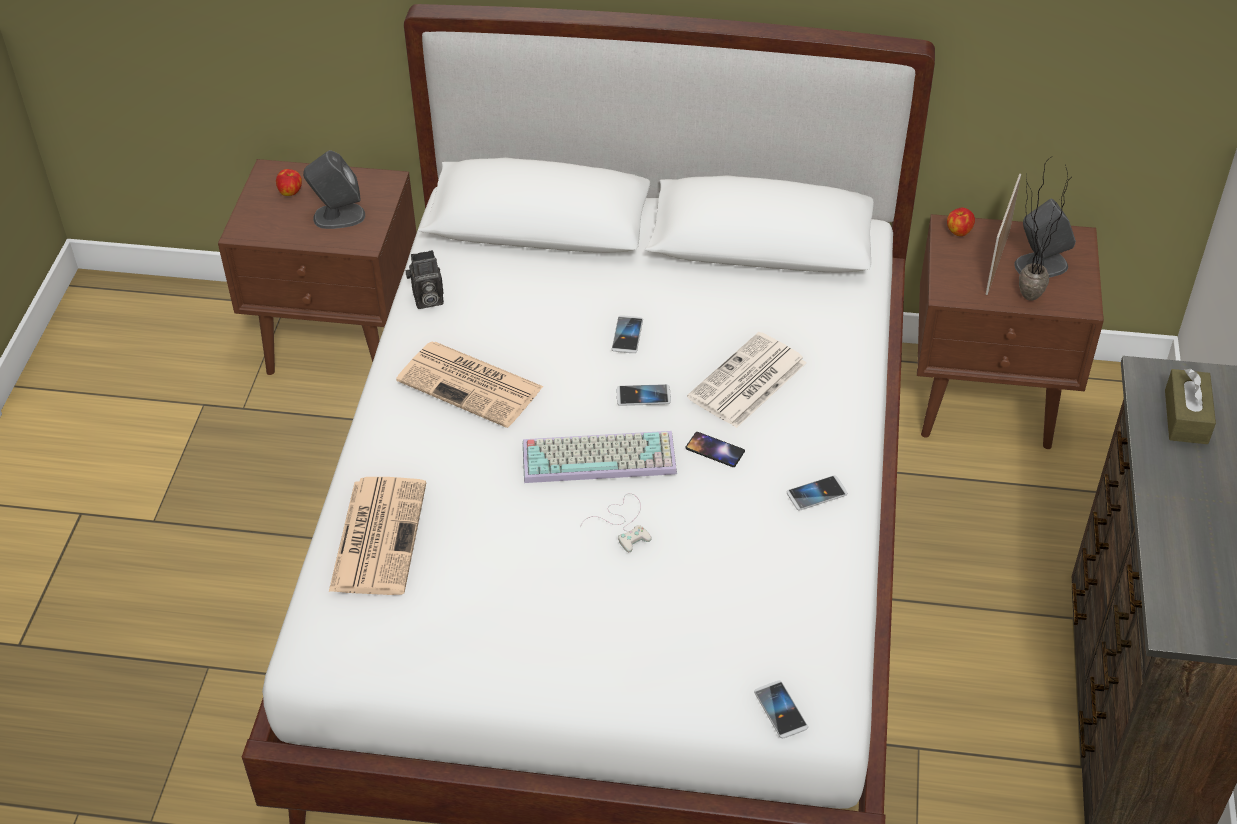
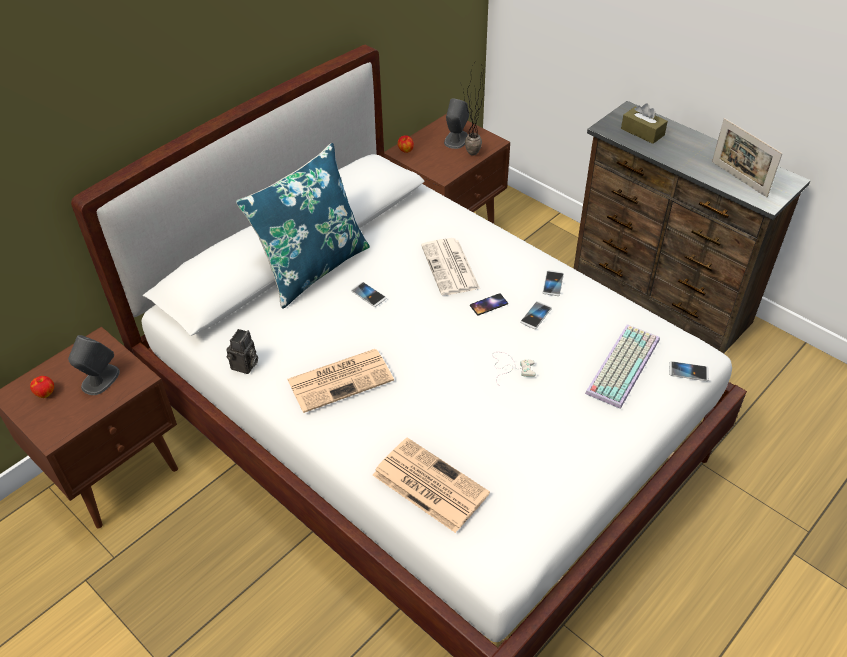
camera: 55 degrees left, 0 degrees up
(601, 456) = (453, 351): keyboard -> keyboard (621, 364)
(627, 265) = (313, 267): none -> blue pillow
(643, 396) = (422, 312): phone -> phone (536, 316)
(997, 262) = (440, 150): picture frame -> picture frame (739, 179)

